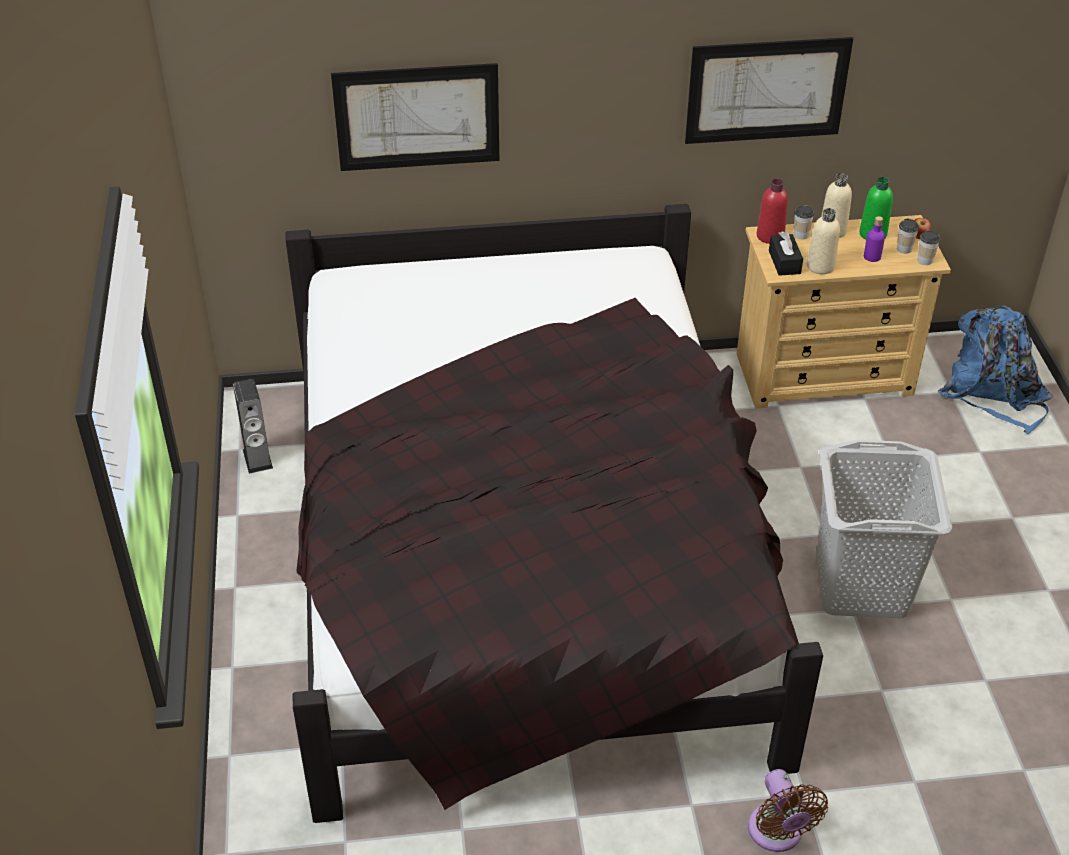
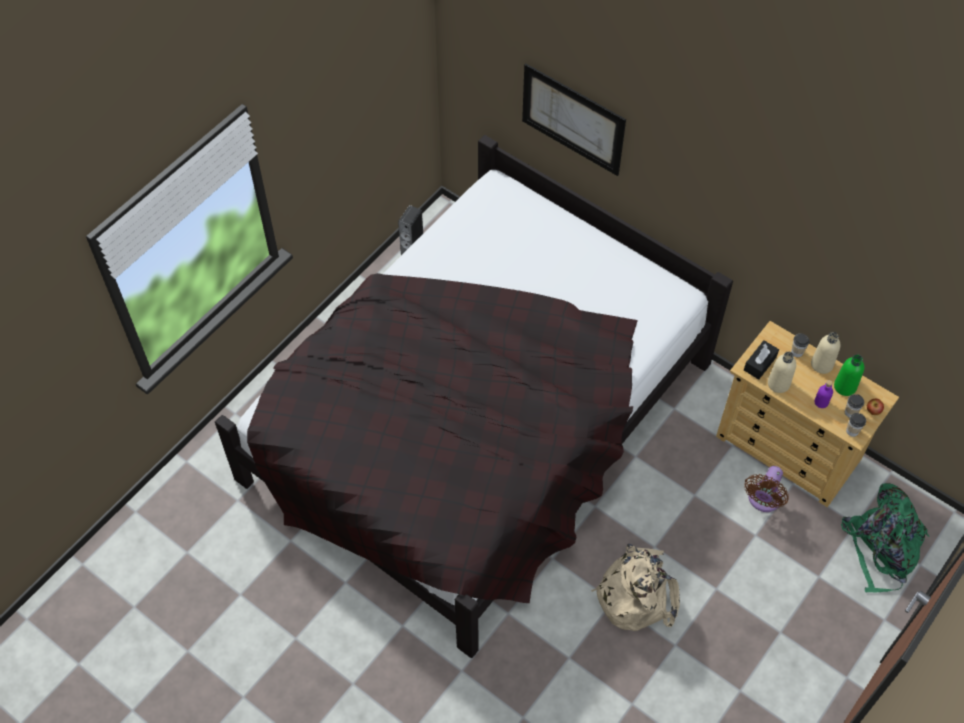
camera: 45 degrees right, 15 degrees up
(767, 90) = (803, 247): picture -> none
(770, 236) = (776, 338): red bottle -> none
(777, 834) = (424, 677): brown fan -> brown fan (763, 500)
(862, 585) = (636, 593): grey laundry basket -> beige backpack
(993, 394) = (882, 548): blue backpack -> green backpack

